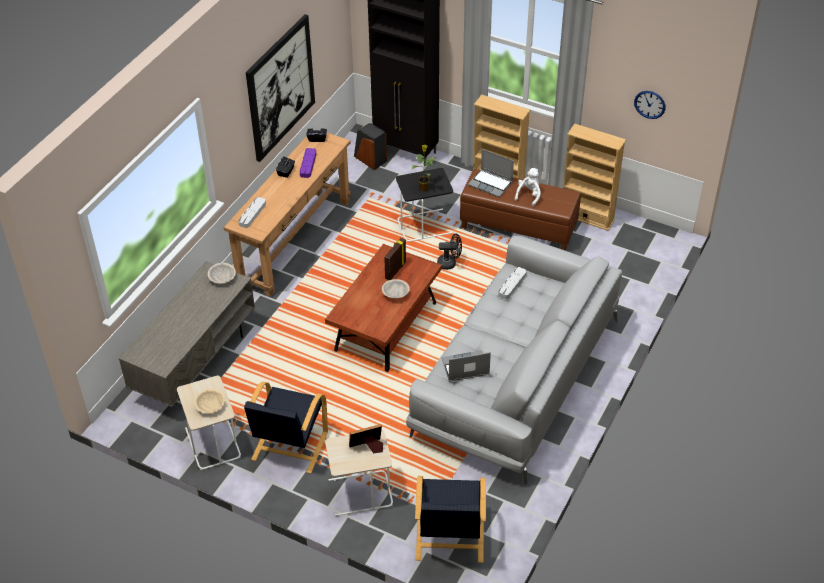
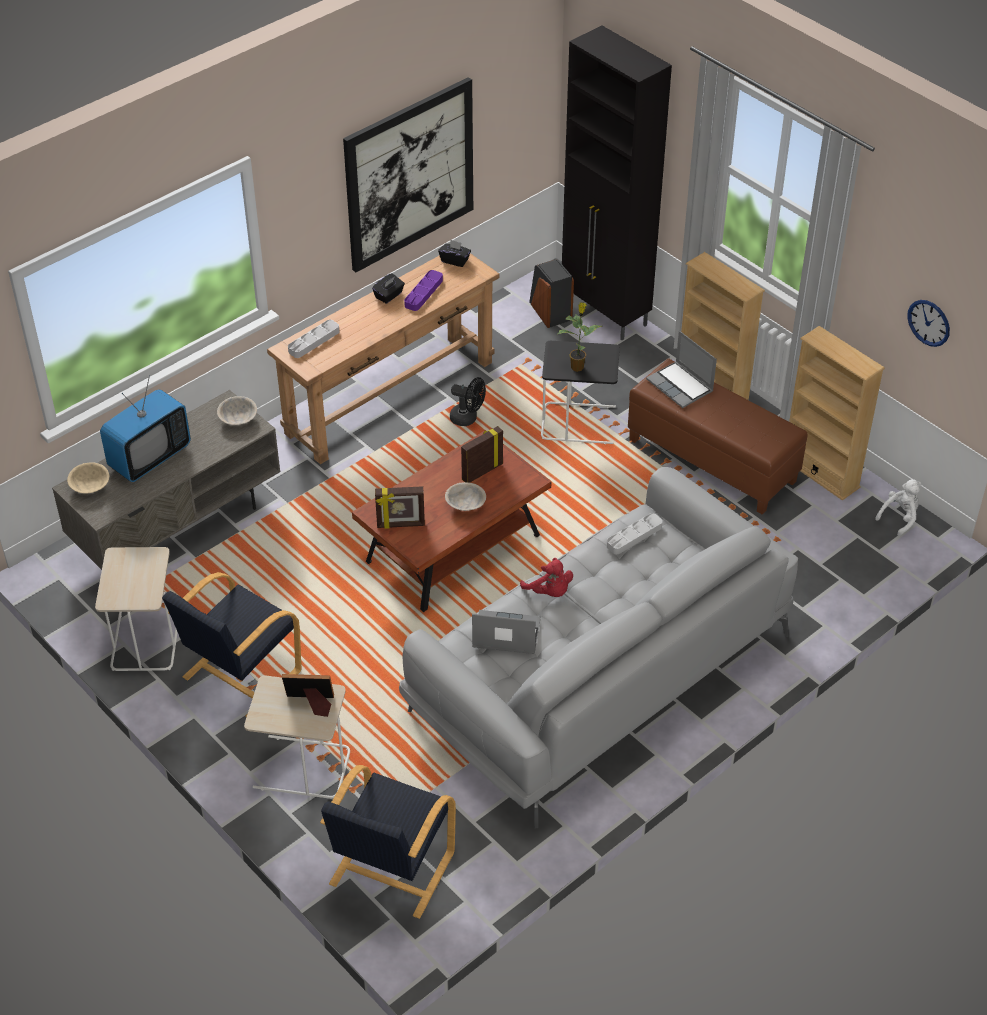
camera: 20 degrees right, 0 degrees up
(175, 320) = (149, 457): none -> television
(210, 406) = (136, 585): beige bowl -> beige bowl (90, 486)
(361, 318) = (401, 525): none -> picture frame
(450, 263) = (587, 485): black fan -> black fan (468, 418)
(477, 333) = (549, 592): none -> red plush toy
(529, 195) = (727, 416): white plush toy -> white plush toy (900, 518)

